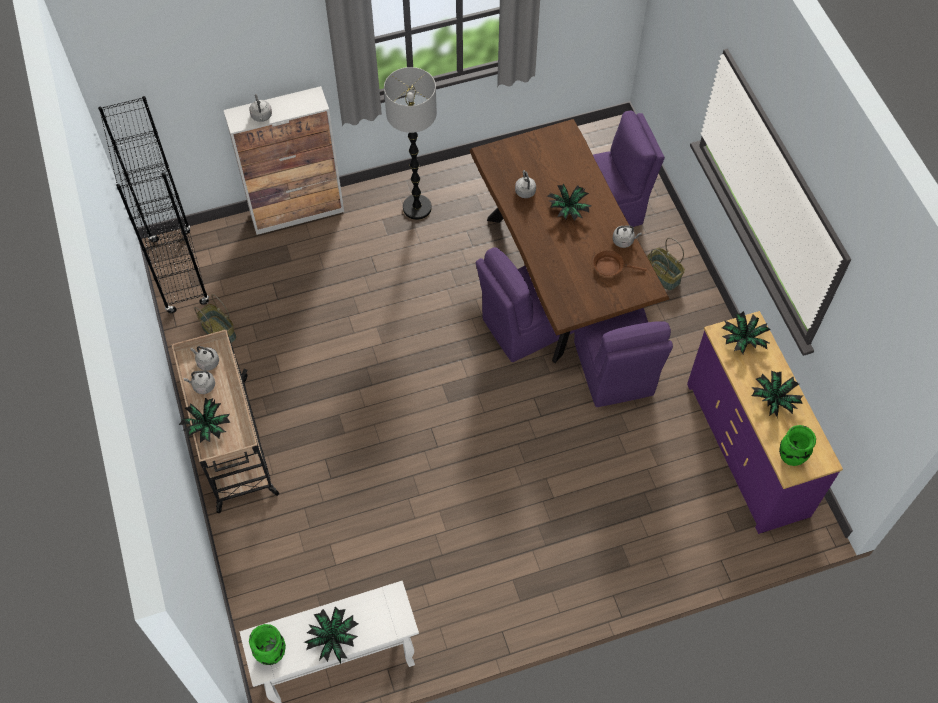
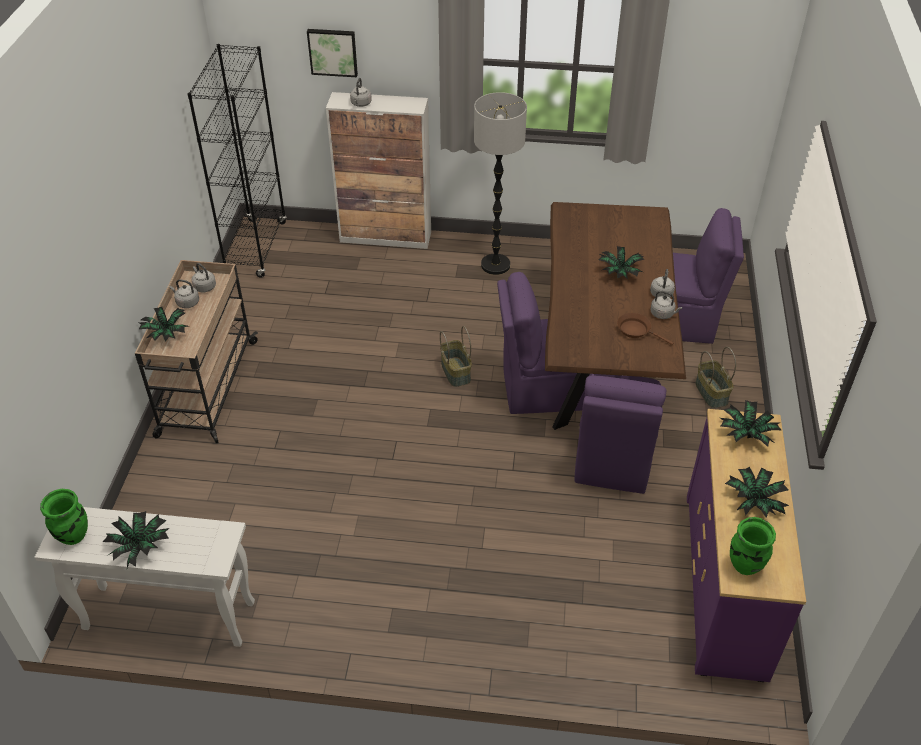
camera: 25 degrees right, 15 degrees down
(219, 76) = (333, 52): none -> picture
(219, 331) = (258, 301): basket -> basket (456, 372)
(525, 190) = (584, 246): grey kettle -> grey kettle (661, 293)

